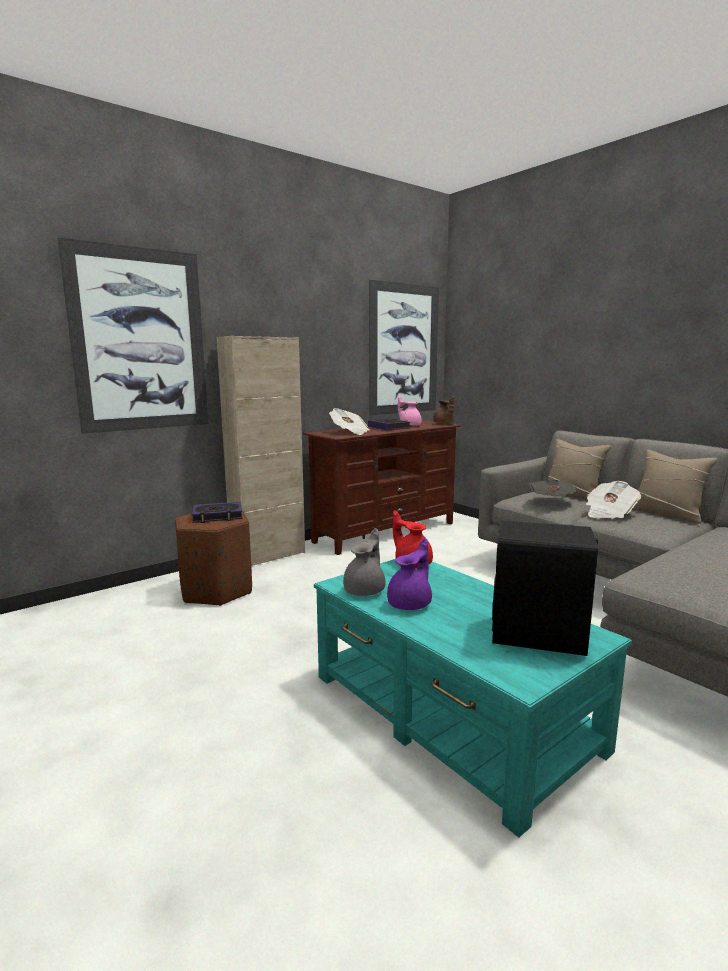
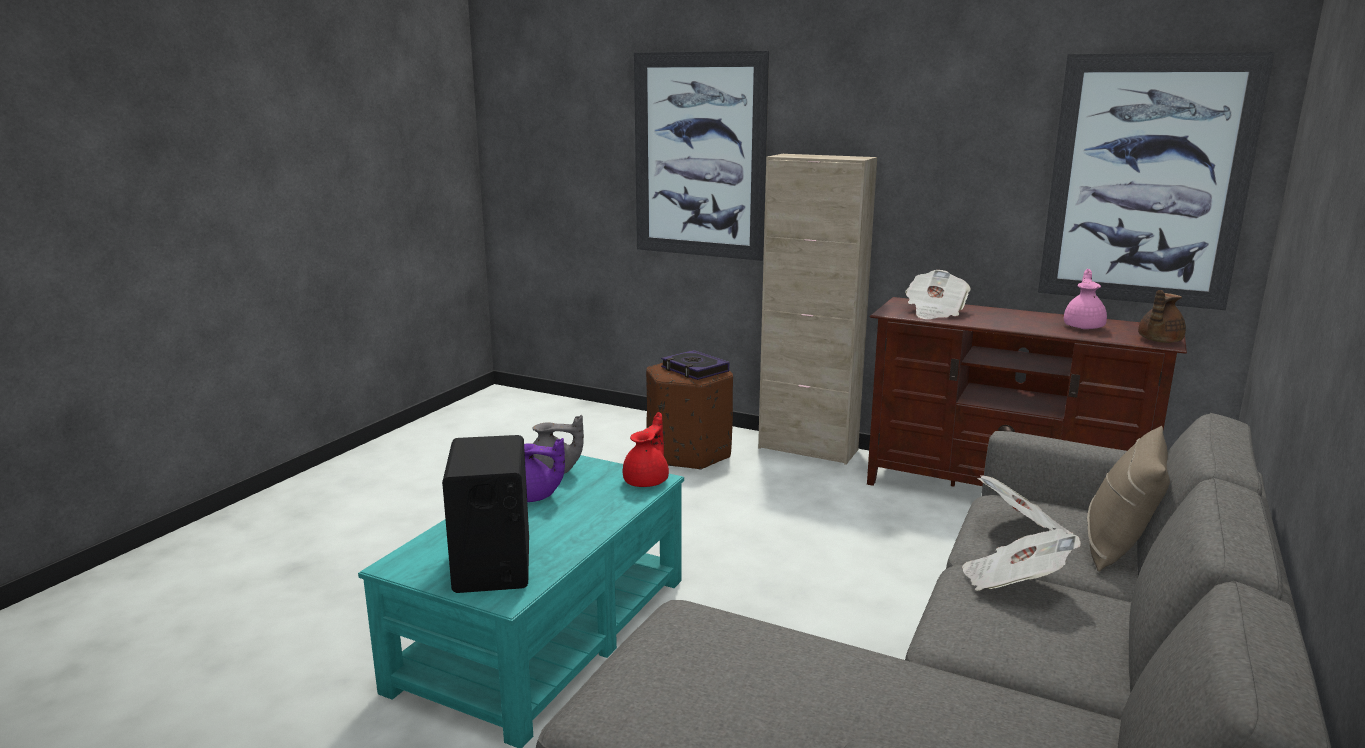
camera: 65 degrees right, 5 degrees up
(389, 427) = (1030, 320): book -> none
(667, 514) = (1109, 649): beige pillow -> none

